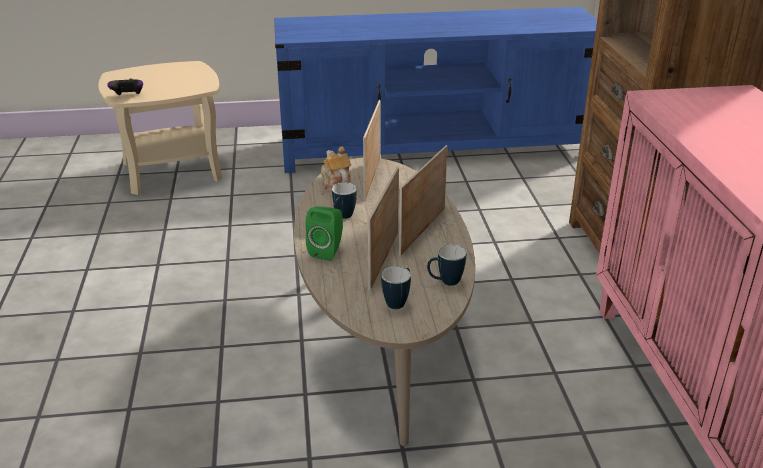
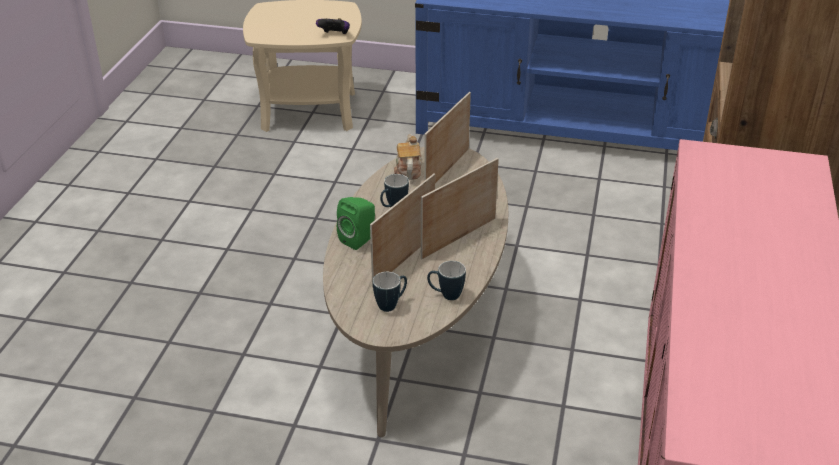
camera: 20 degrees right, 5 degrees up
(128, 96) = (265, 36): game controller -> game controller (334, 35)

